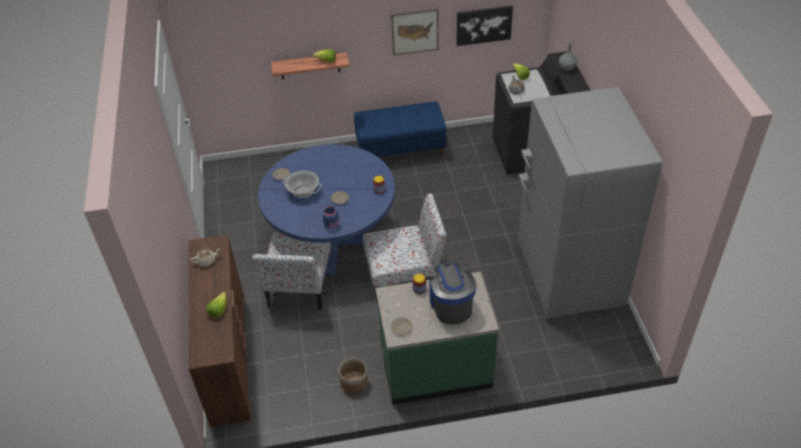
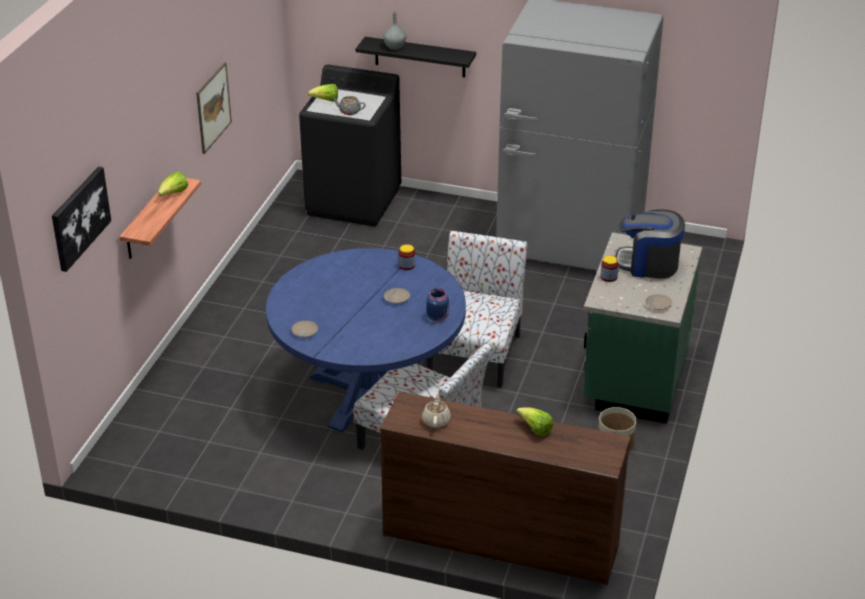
camera: 65 degrees left, 10 degrees down
(303, 192) = (354, 322): cooking pot -> none
(401, 149) = (248, 286): blue bench -> none
(483, 25) = (253, 65): picture -> picture (79, 218)

